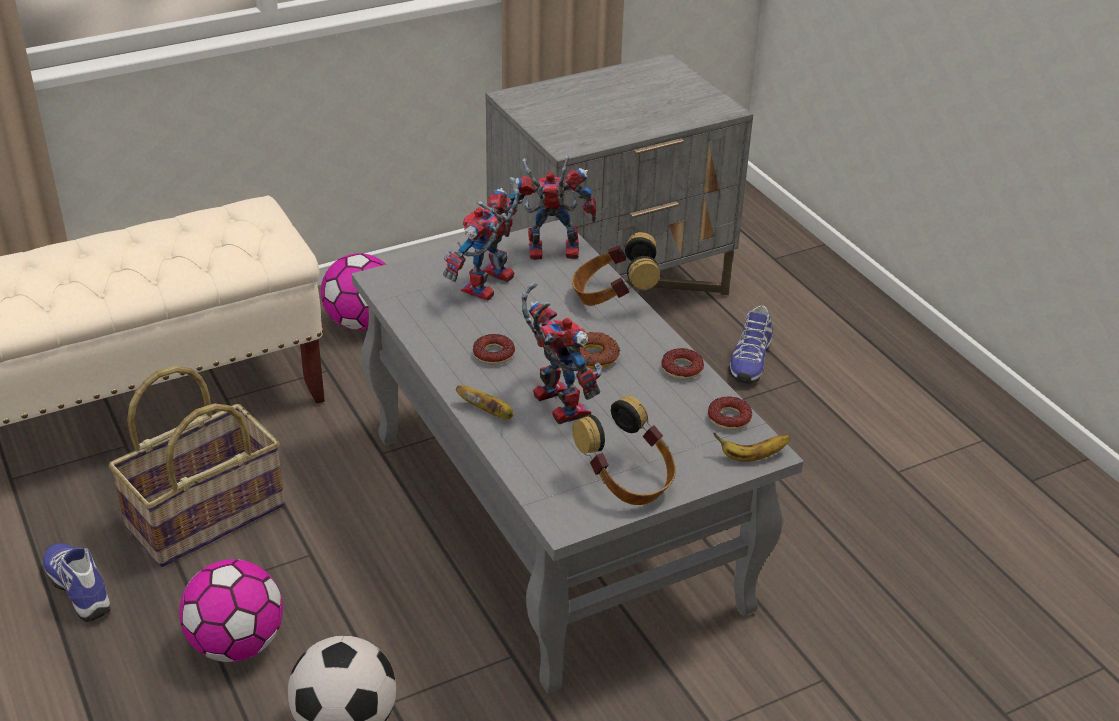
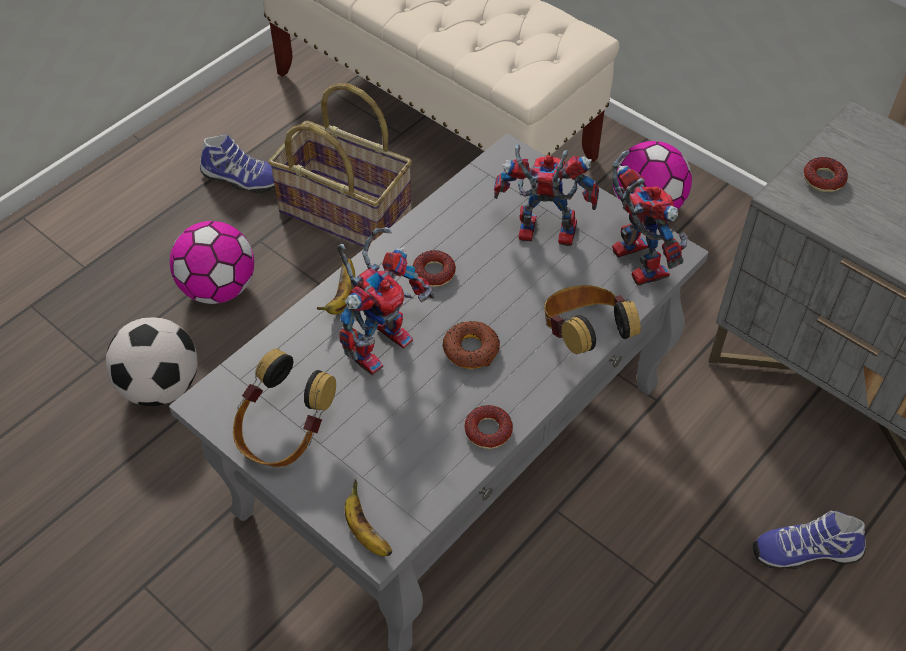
camera: 70 degrees right, 15 degrees up
(81, 588) = (241, 179): shoe -> shoe turned 75 degrees clockwise
(729, 418) = (421, 495): donut -> donut (823, 179)

